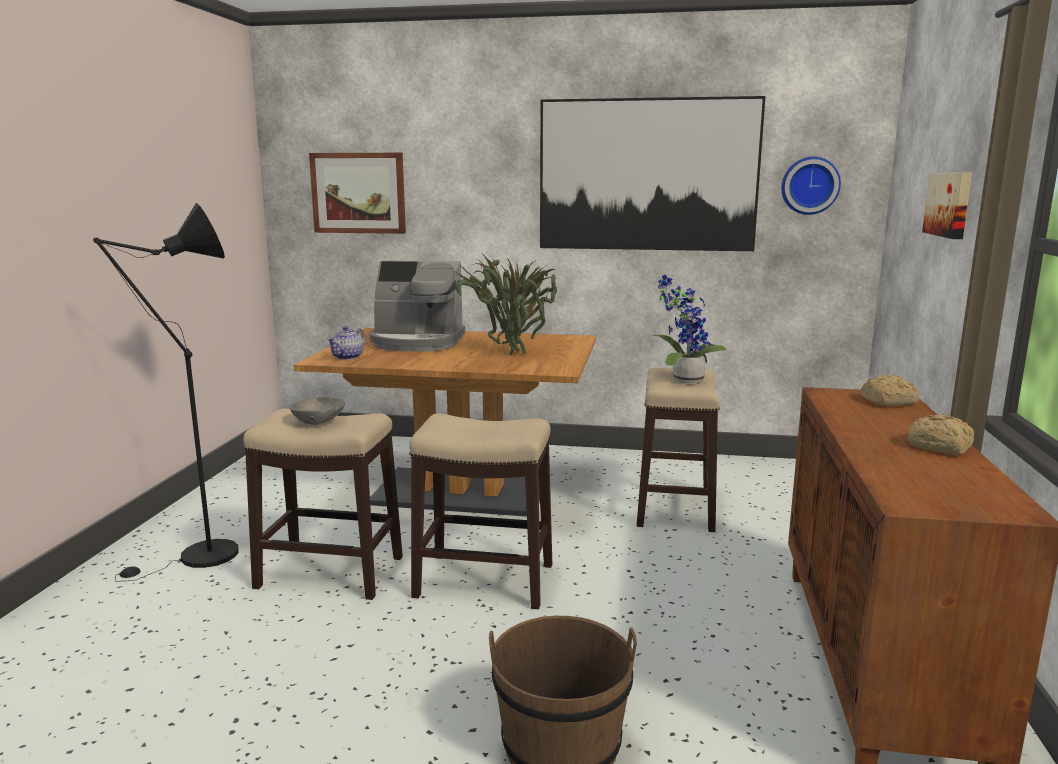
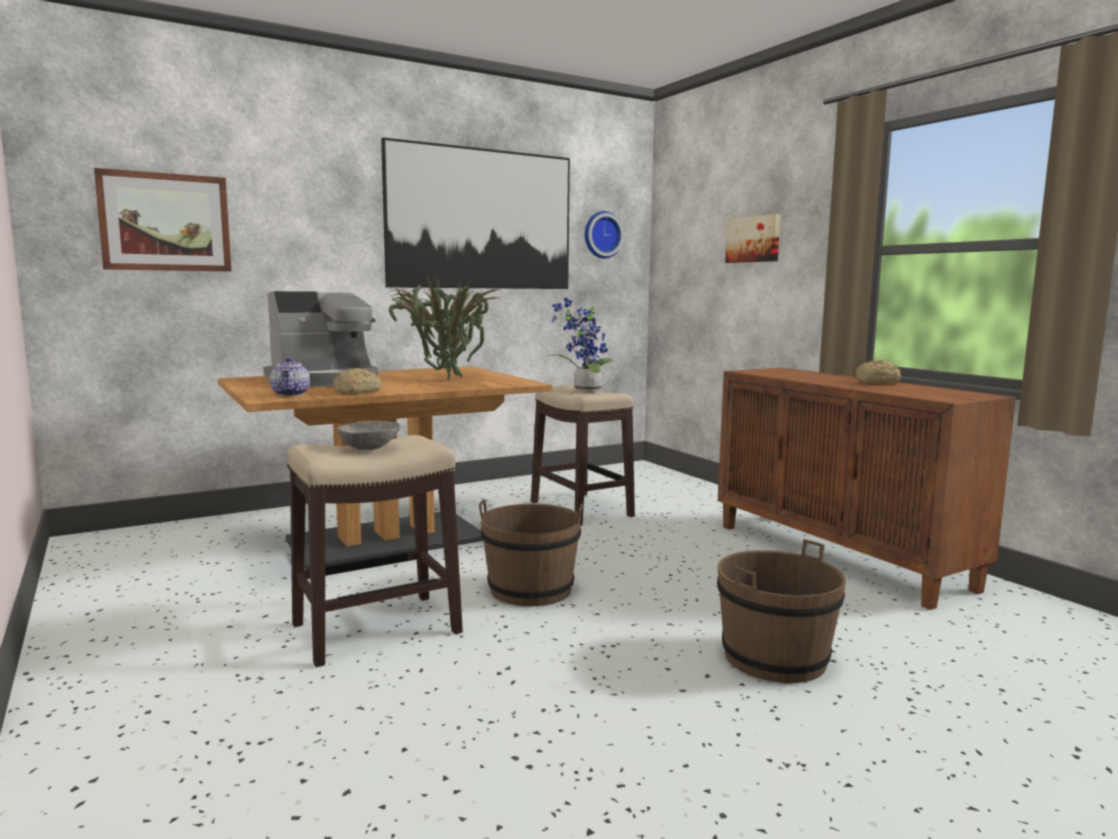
camera: 40 degrees left, 5 degrees down
(198, 558) = (185, 667): black floor lamp -> none
(483, 580) = (530, 590): stool -> brown bucket
(886, 402) = (788, 371): bread -> bread (356, 392)

